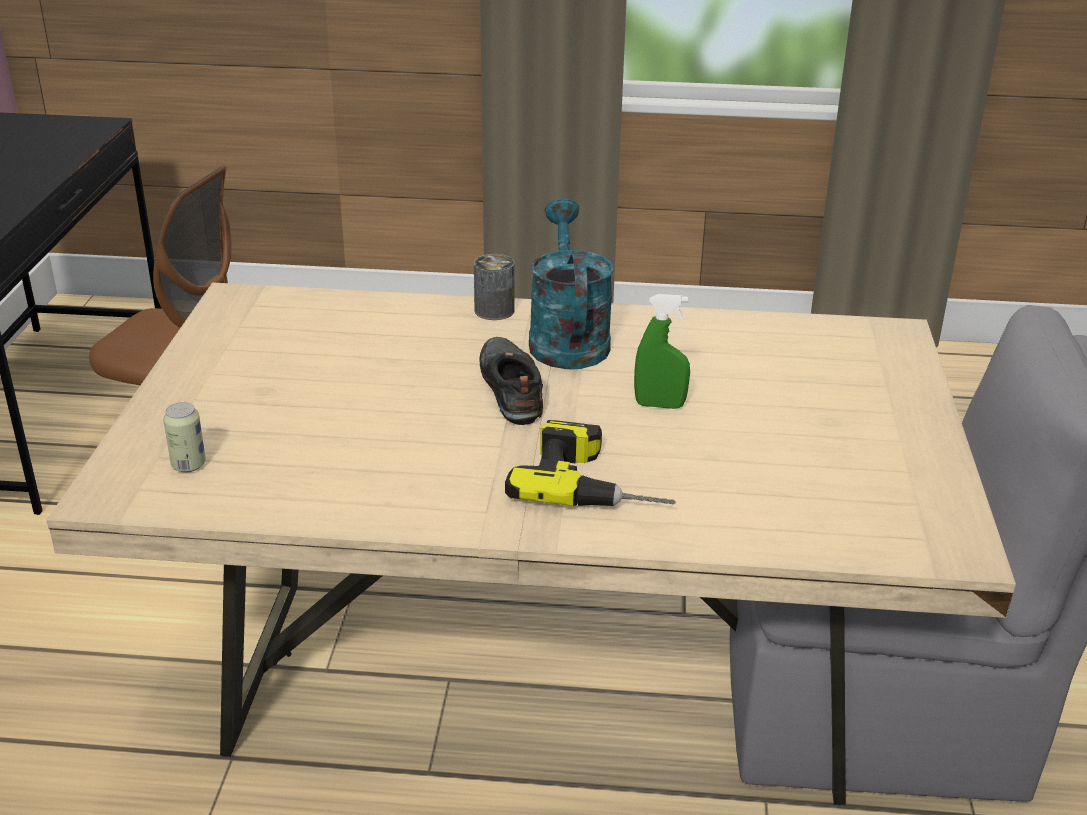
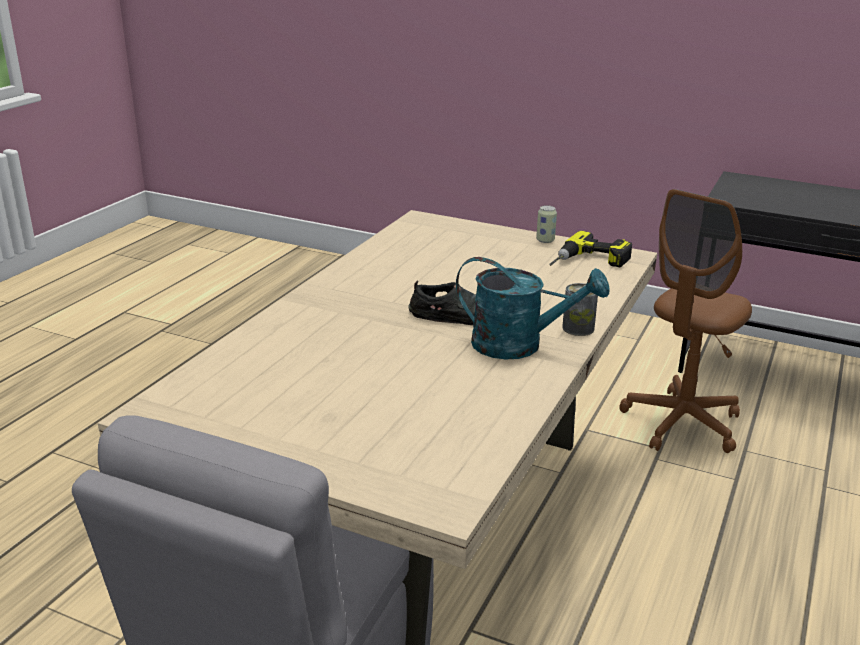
camera: 110 degrees right, 5 degrees down
(188, 465) = (434, 233): can -> can (545, 240)
(596, 481) = (332, 320): power drill -> power drill (589, 262)
(659, 405) = (402, 358): green spray bottle -> none

